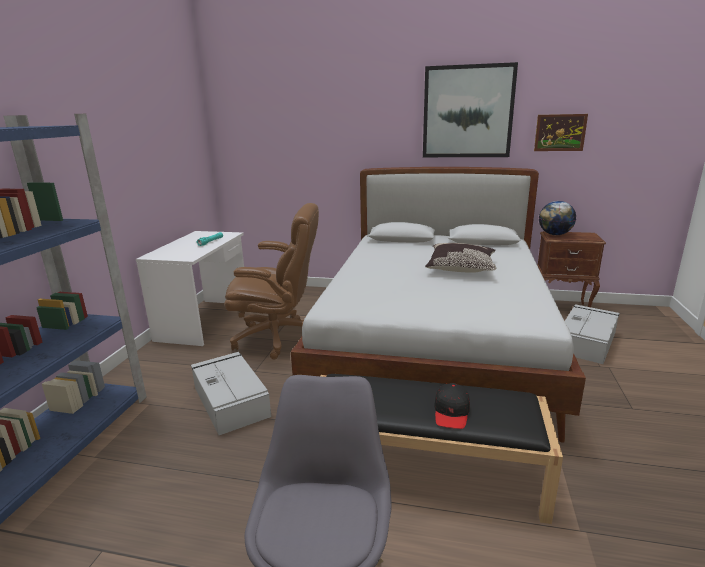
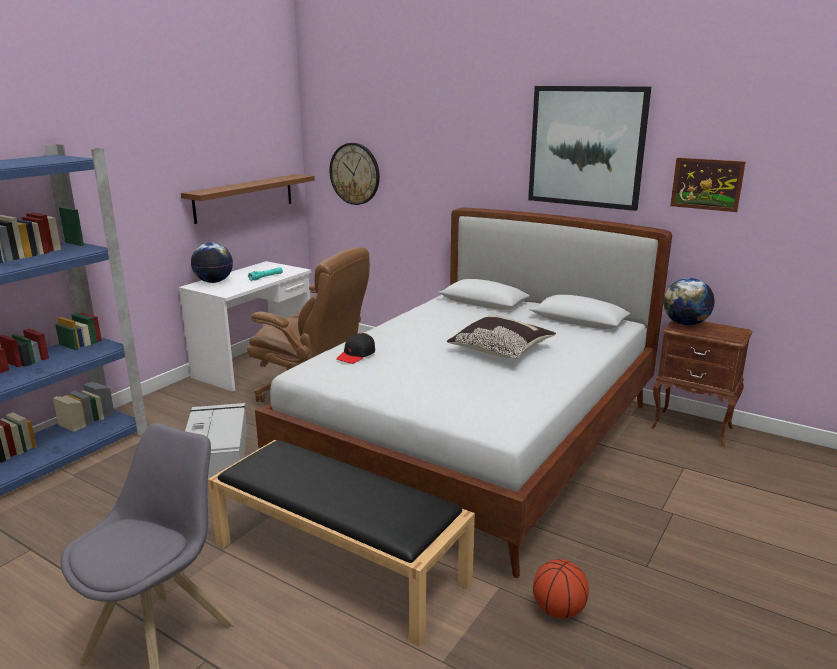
camera: 20 degrees right, 0 degrees up
(166, 251) = (214, 282): none -> globe
(175, 175) = (244, 197): none -> brown shelf
(263, 150) = (355, 174): none -> wall clock
(451, 412) = (348, 502): black cap -> black cap (356, 355)
(586, 341) = (679, 476): grey storage box -> none
(614, 459) = (558, 610): none -> basketball

